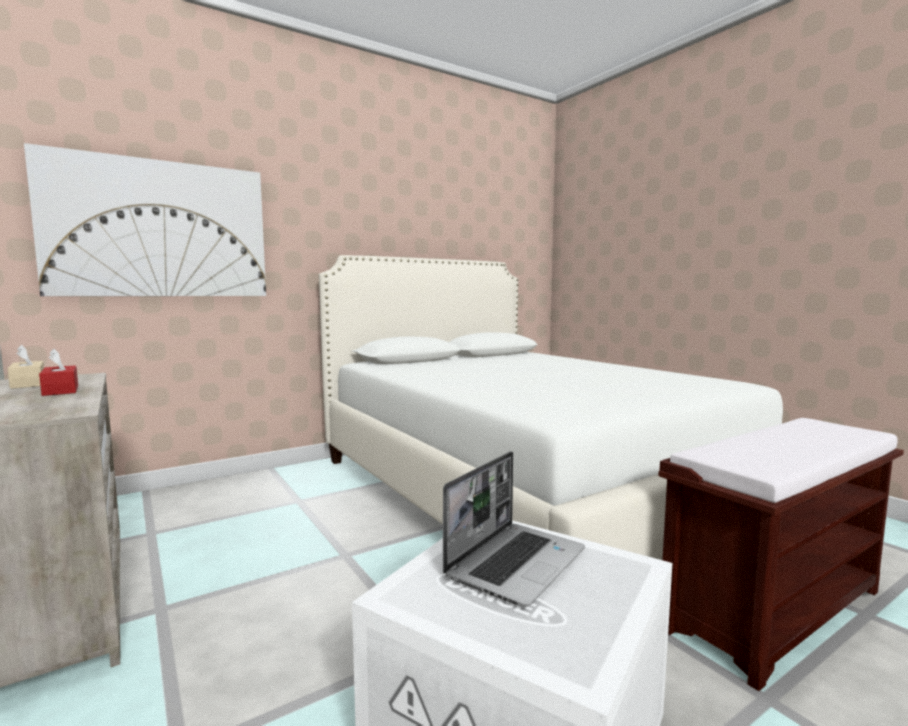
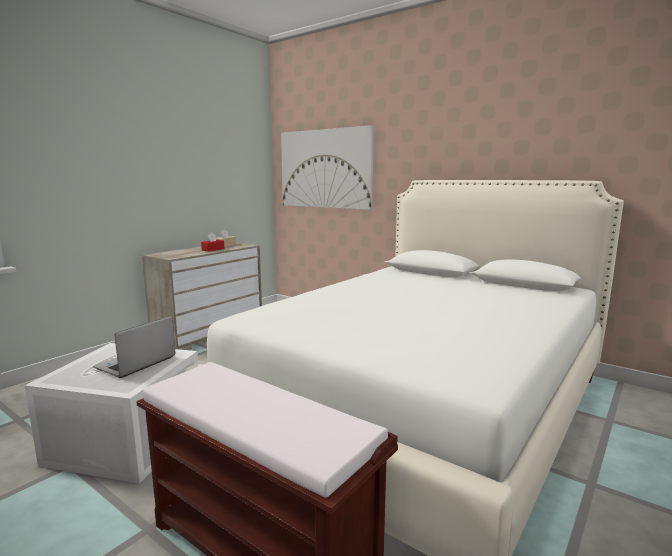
camera: 70 degrees right, 5 degrees up
(516, 563) = (135, 363): laptop -> laptop turned 105 degrees clockwise

